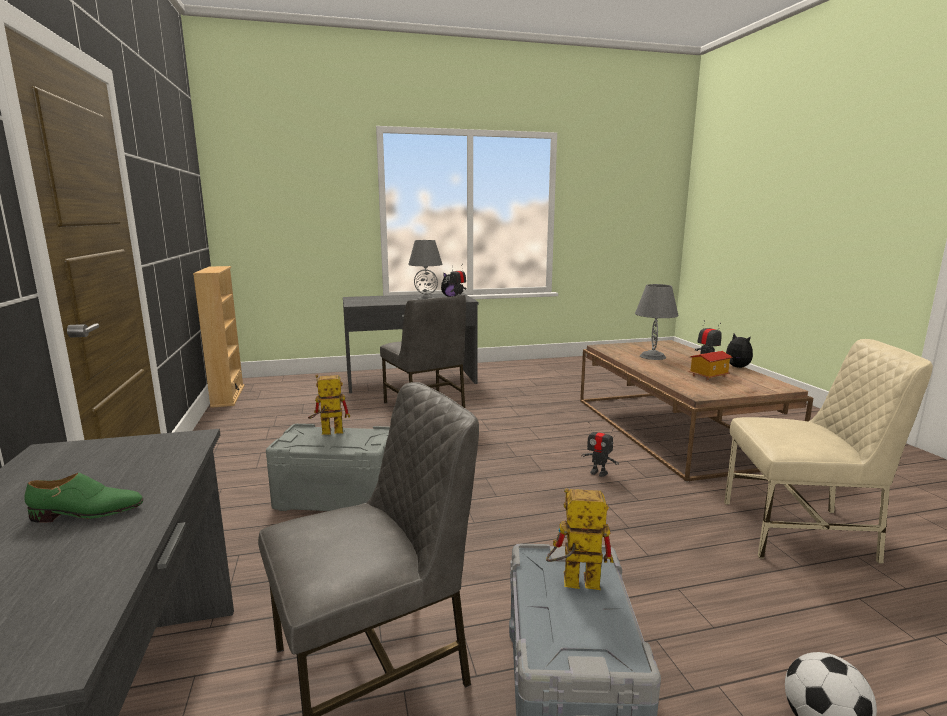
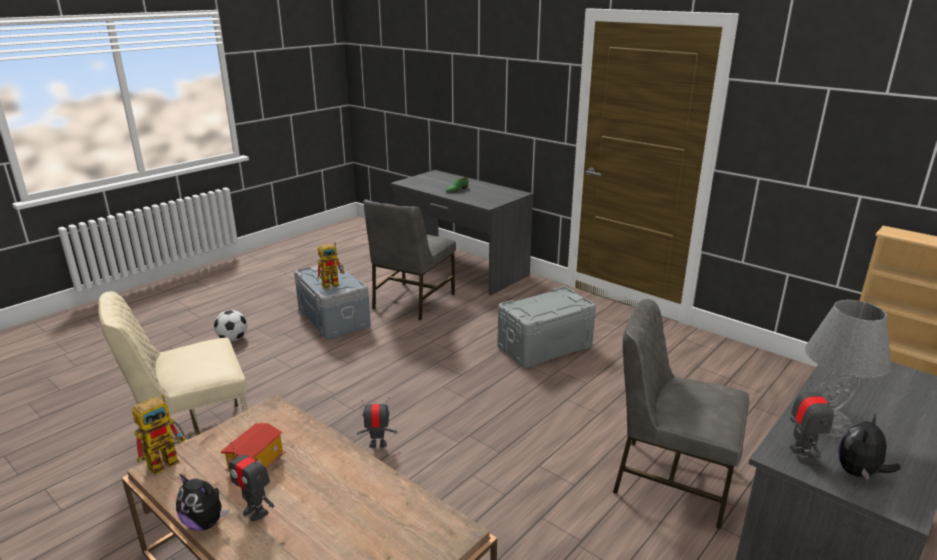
camera: 145 degrees right, 10 degrees up
(327, 433) = (561, 307): toy robot -> toy robot (168, 459)
(653, 356) = (349, 516): grey table lamp -> none

